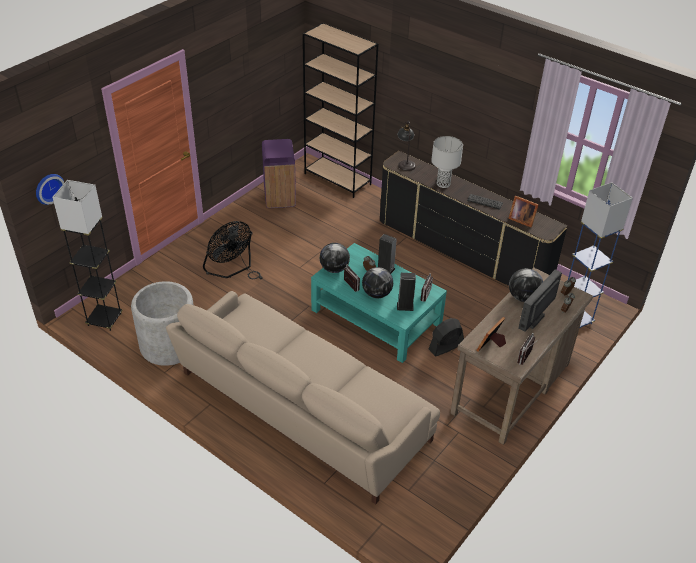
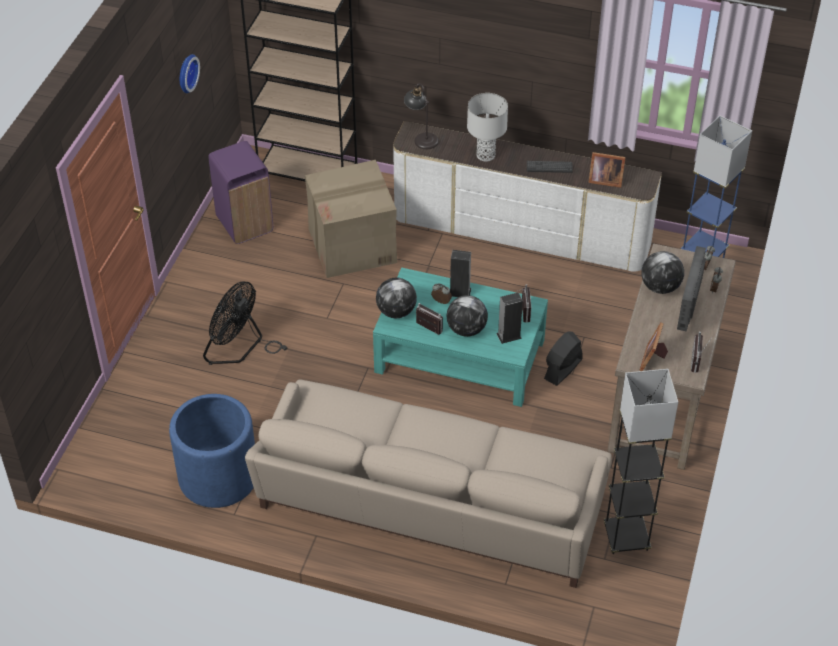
camera: 20 degrees left, 5 degrees up
(48, 188) = (23, 321): wall clock -> wall clock (186, 73)
(104, 319) = (111, 470): grey floor lamp -> grey floor lamp (626, 537)
(169, 345) = (218, 477): grey planter -> blue planter
(342, 228) = (353, 245): none -> cardboard box
(461, 250) = (520, 232): black cabinet -> white cabinet

